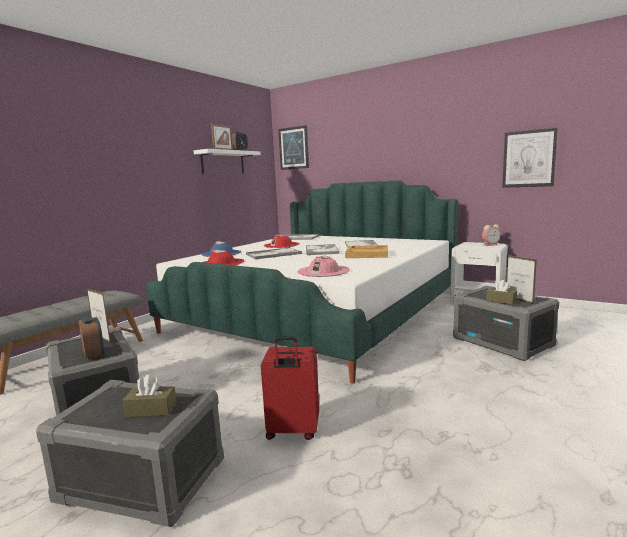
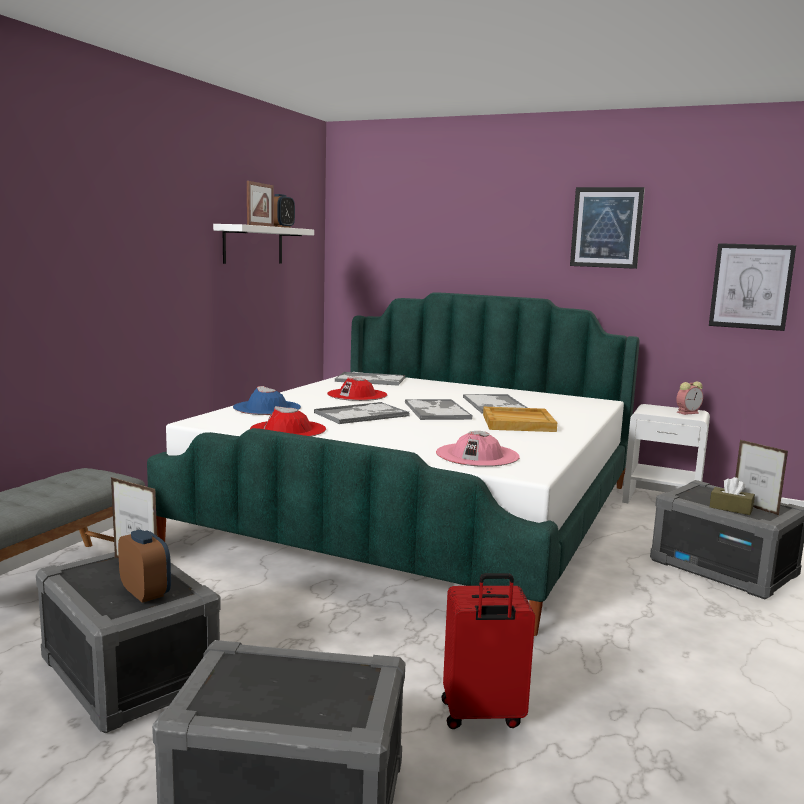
camera: 10 degrees left, 0 degrees up
(151, 410) = (323, 691): brown tissue box -> none
(294, 148) = (363, 225): picture -> picture (606, 227)

